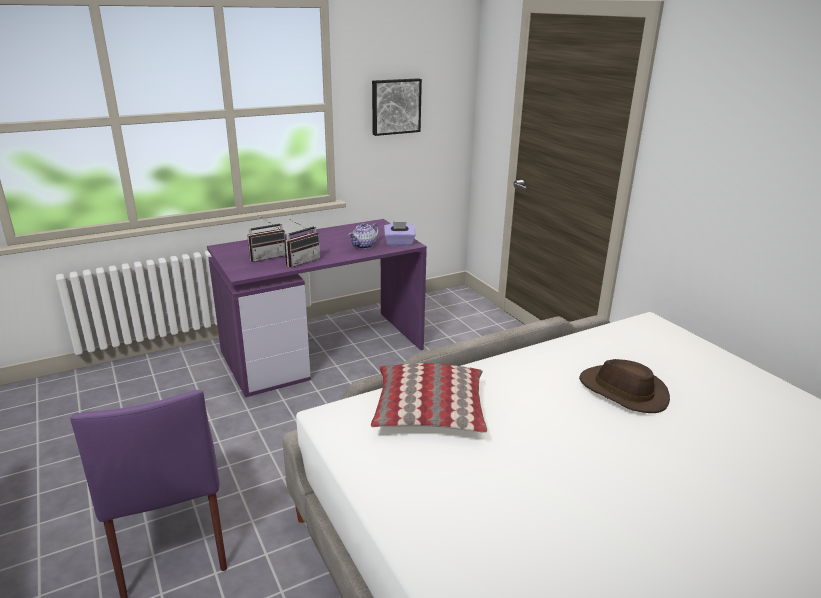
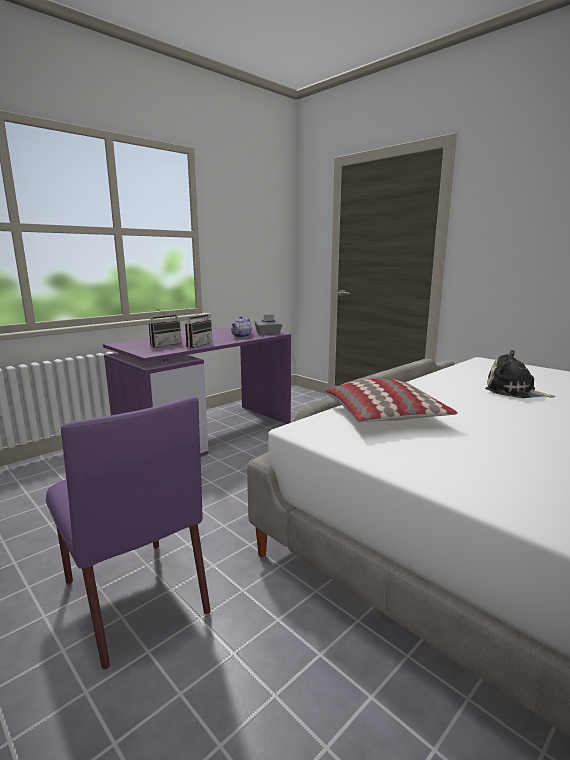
camera: 15 degrees left, 10 degrees down
(395, 106) = (243, 239): picture -> none
(399, 243) = (268, 334): purple tissue box -> grey tissue box
(622, 392) = (513, 391): brown hat -> plush toy

